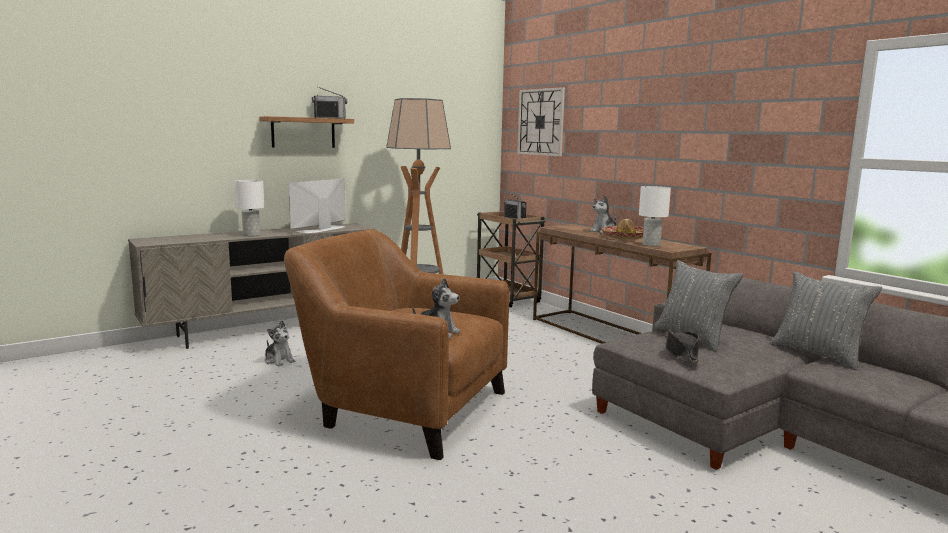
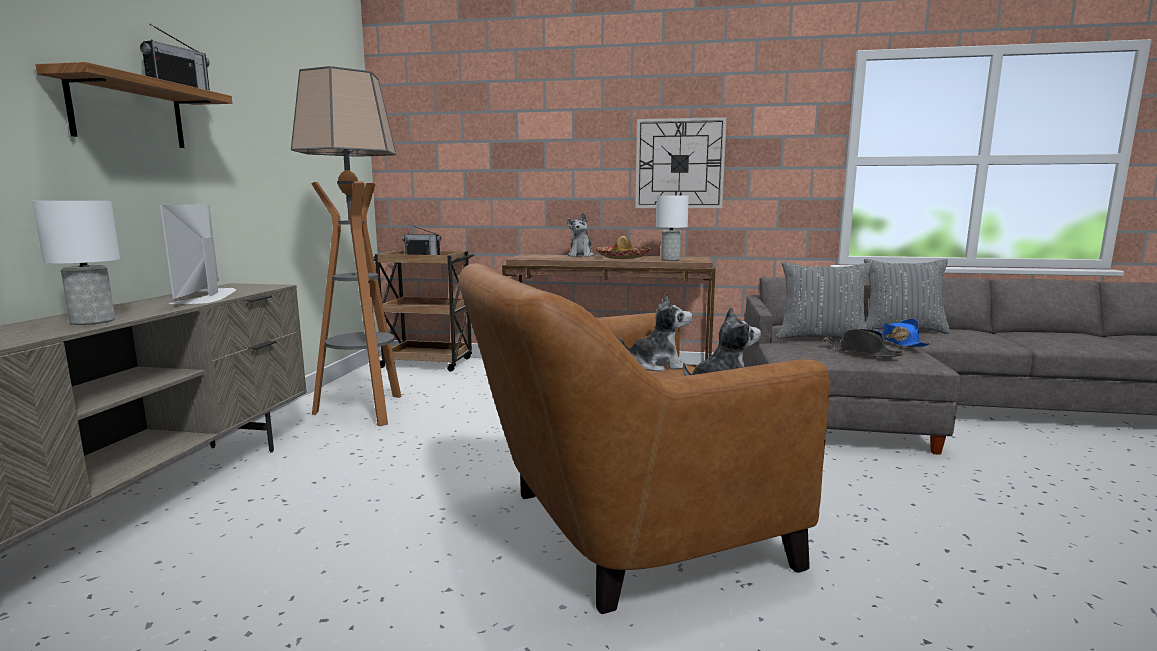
camera: 45 degrees left, 0 degrees up
(279, 360) = (284, 551): plush toy -> plush toy (657, 366)
(541, 122) = (446, 131): wall clock -> wall clock (679, 164)
(753, 359) = (899, 342): none -> blue hat

